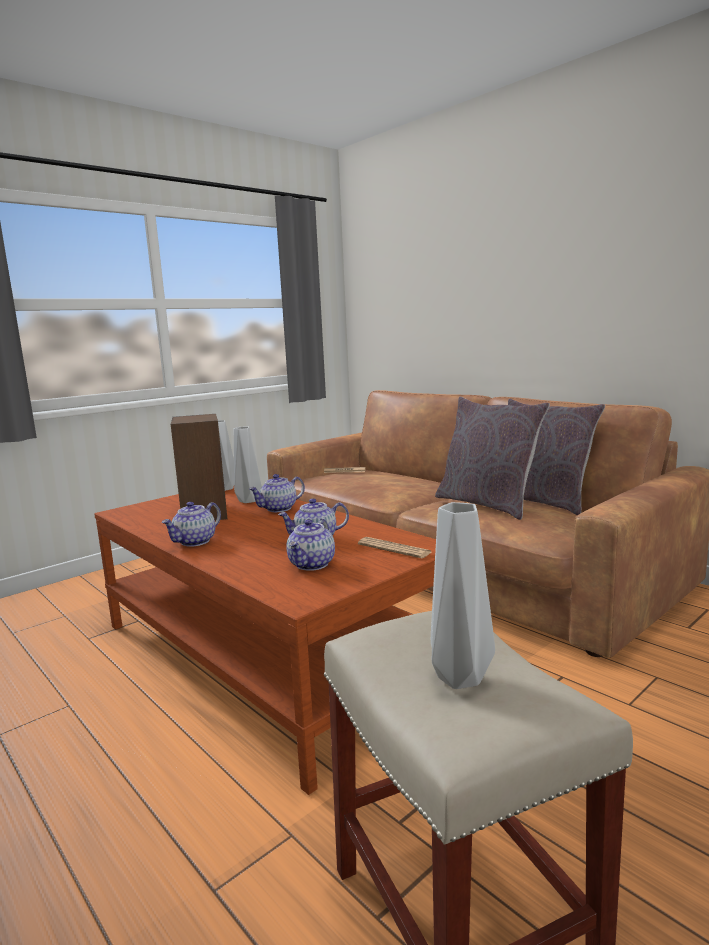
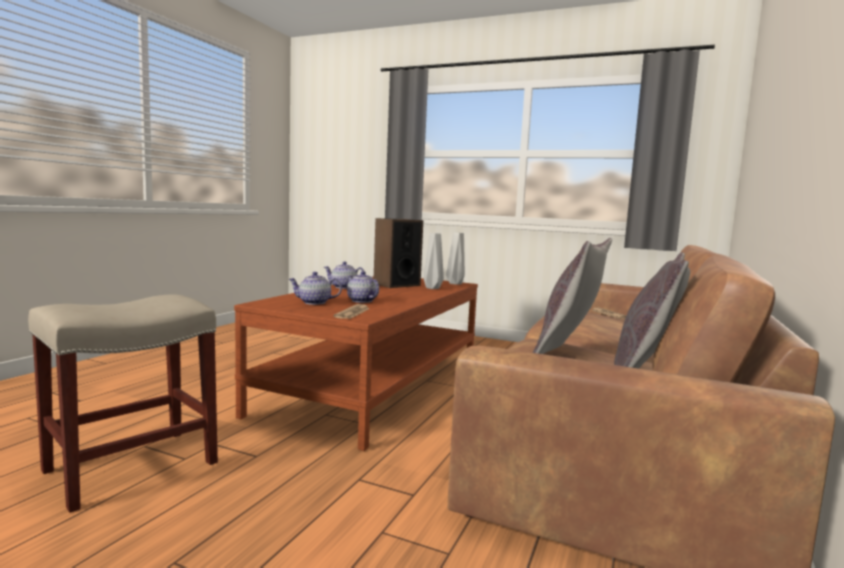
camera: 65 degrees right, 5 degrees down
(278, 509) = (420, 293): teapot -> none
(457, 678) = (113, 304): grey vase -> none

